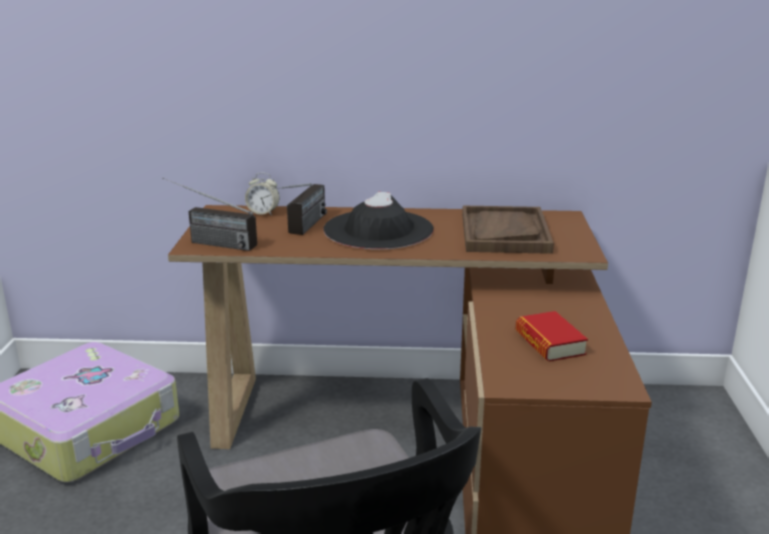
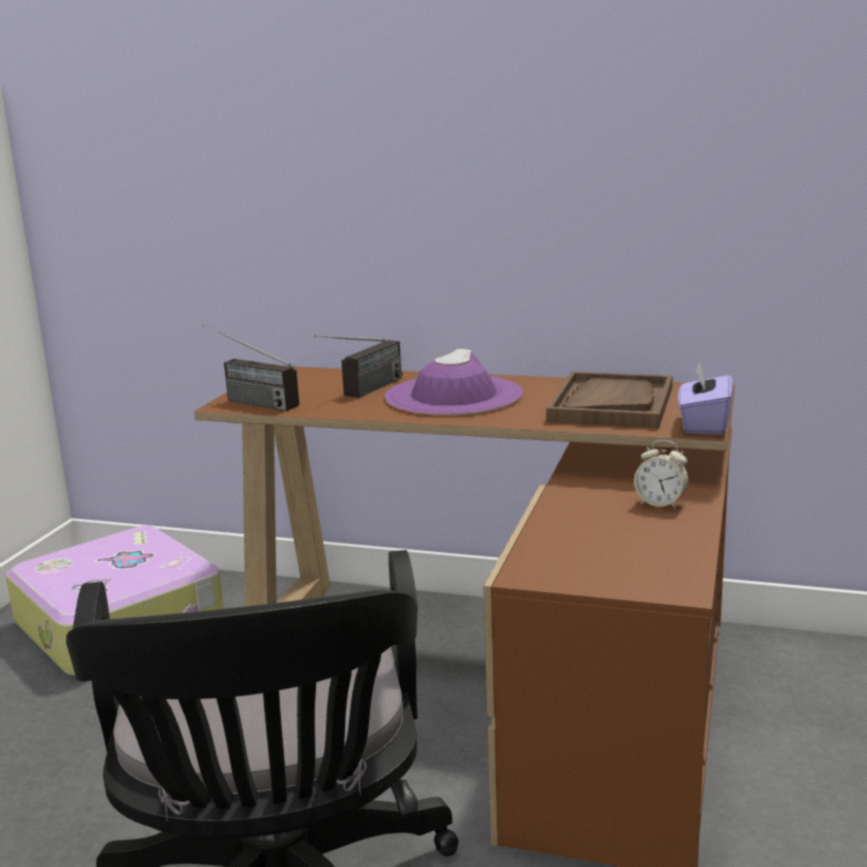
camera: 15 degrees right, 5 degrees down
(263, 213) = (330, 375): alarm clock -> alarm clock (660, 504)
(378, 230) = (453, 396): black hat -> purple hat
(549, 343) = (615, 534): book -> none
(582, 249) = (703, 425): none -> purple tissue box

